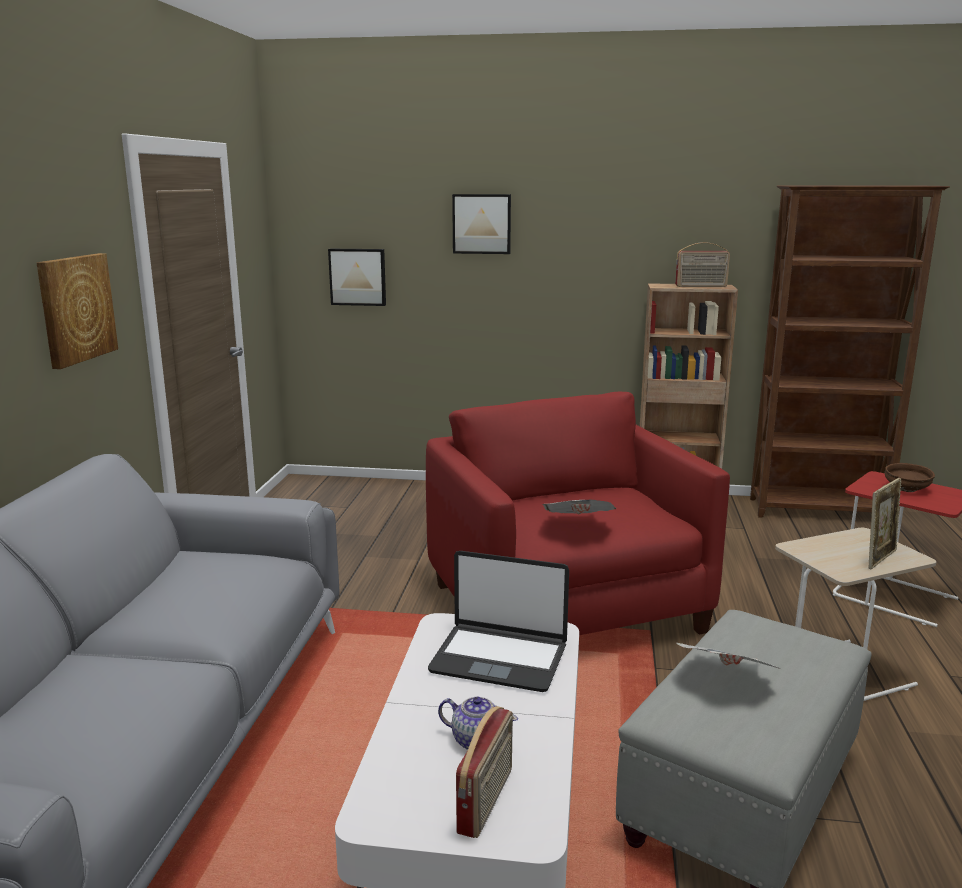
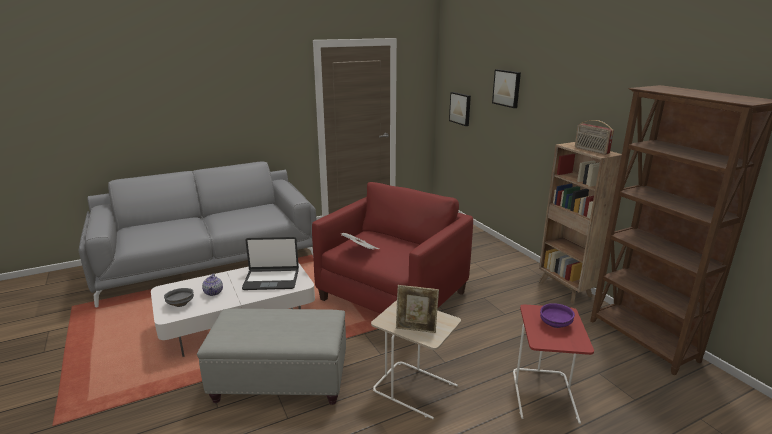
camera: 55 degrees right, 5 degrees up
(76, 308) = (270, 107): picture -> none
(487, 801) = (180, 304): radio -> grey bowl
(499, 658) = (271, 280): laptop -> laptop turned 75 degrees counterclockwise
(726, 679) = (269, 320): newspaper -> none
(906, 489) = (554, 324): brown bowl -> purple bowl

